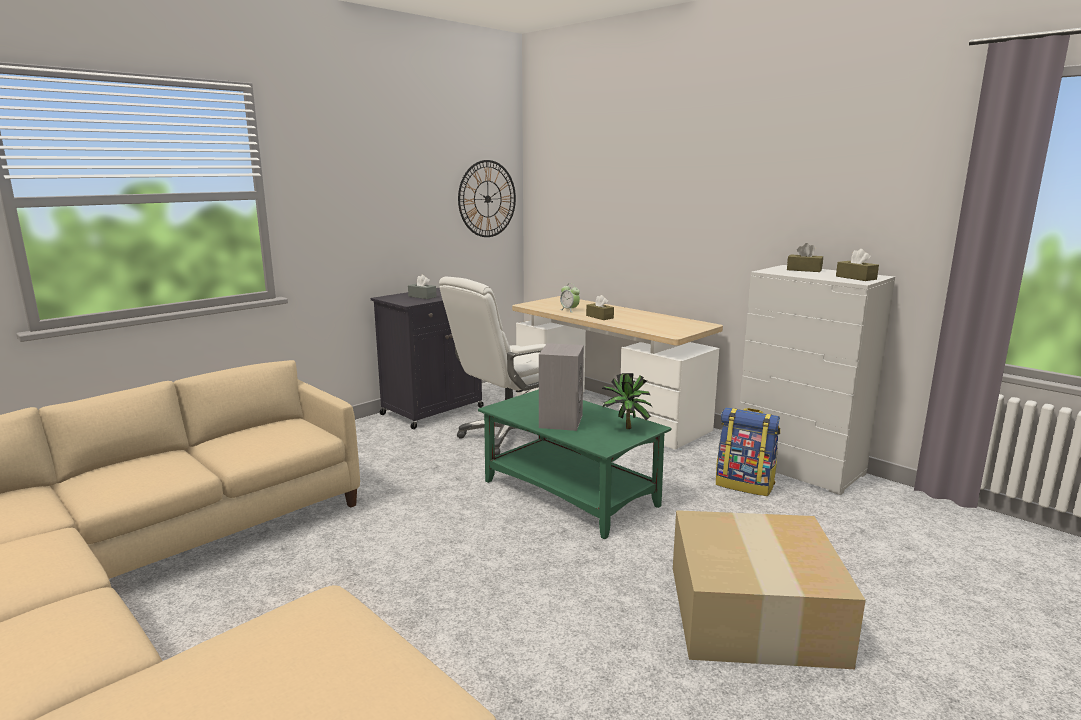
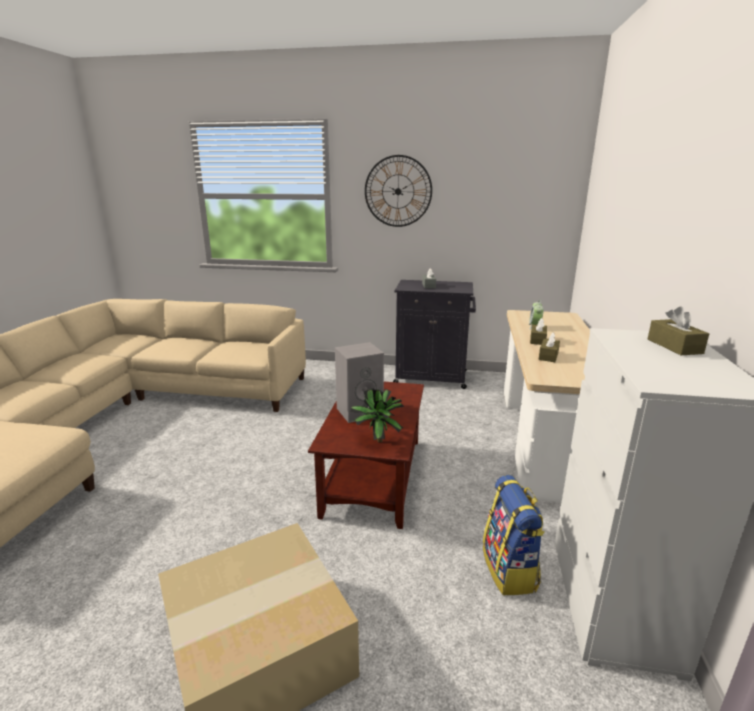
camera: 55 degrees right, 5 degrees up
(487, 199) = (535, 209): wall clock -> wall clock (398, 191)
(509, 436) = (433, 416): white office chair -> none
(568, 493) = (373, 475): green coffee table -> brown coffee table
(856, 278) = (686, 378): brown tissue box -> brown tissue box (548, 356)

